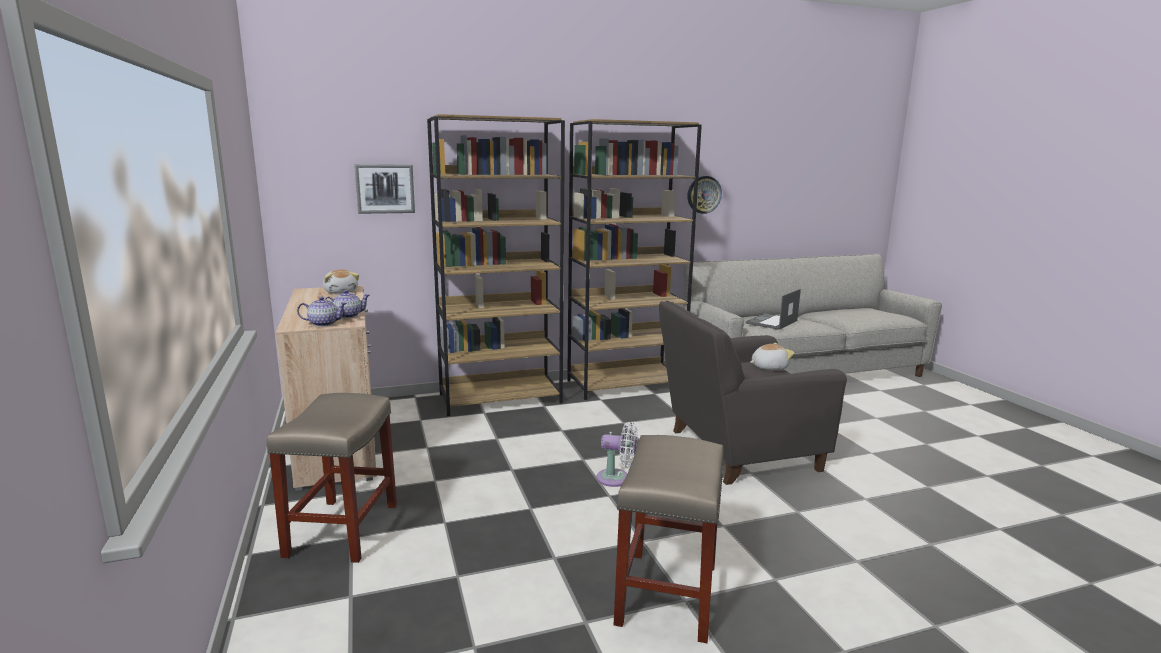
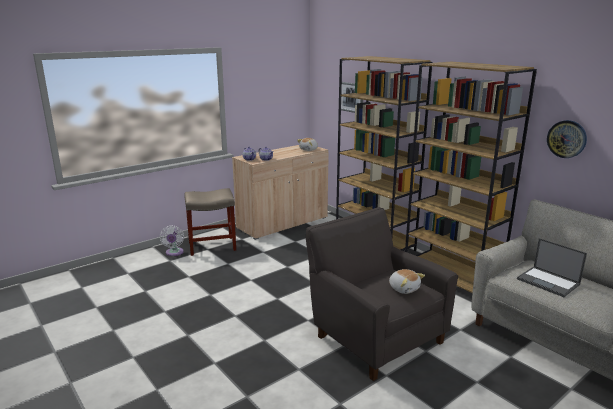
camera: 70 degrees right, 5 degrees up
(617, 479) = (298, 297): white fan -> white fan (174, 253)
(667, 595) = (189, 329): beige stool -> none
(771, 322) = (549, 282): laptop -> laptop turned 150 degrees counterclockwise

